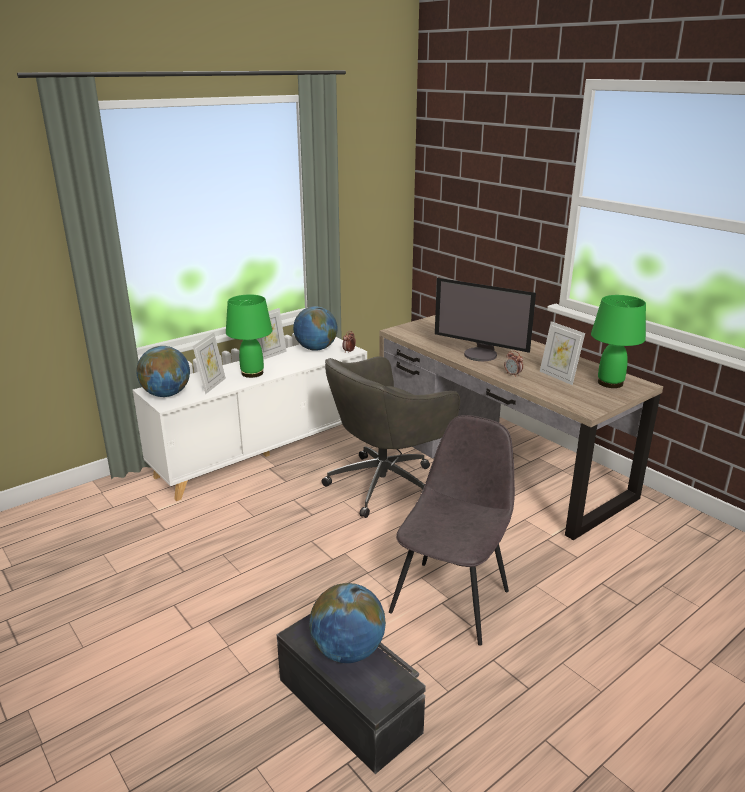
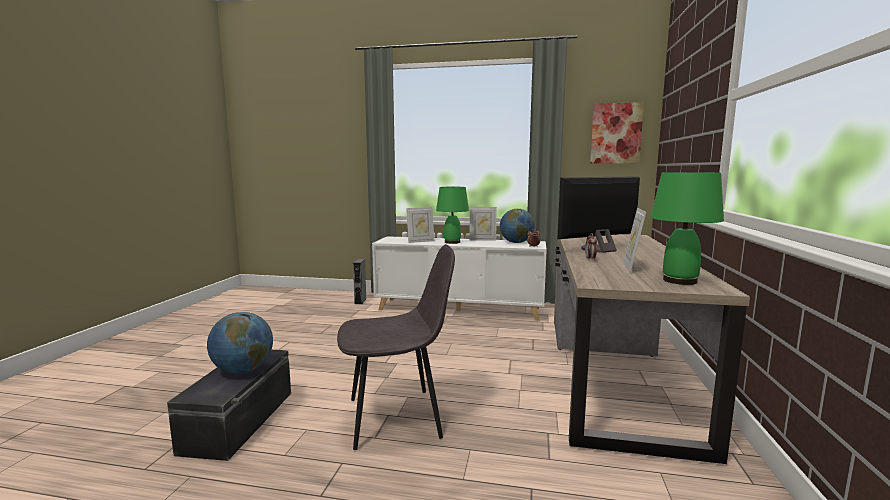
camera: 50 degrees right, 15 degrees down
(119, 500) = (360, 301): none -> grey speaker
(166, 394) = (393, 239): globe -> none
(379, 190) = (616, 133): none -> picture
(386, 483) = (496, 347): grey office chair -> none
(481, 354) = (598, 249): monitor -> monitor turned 75 degrees clockwise

